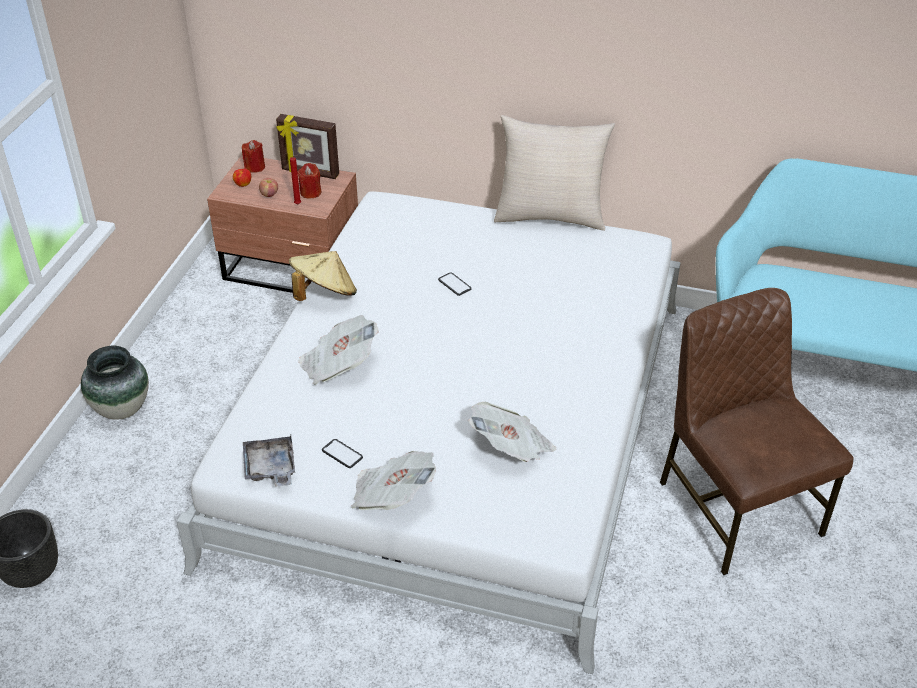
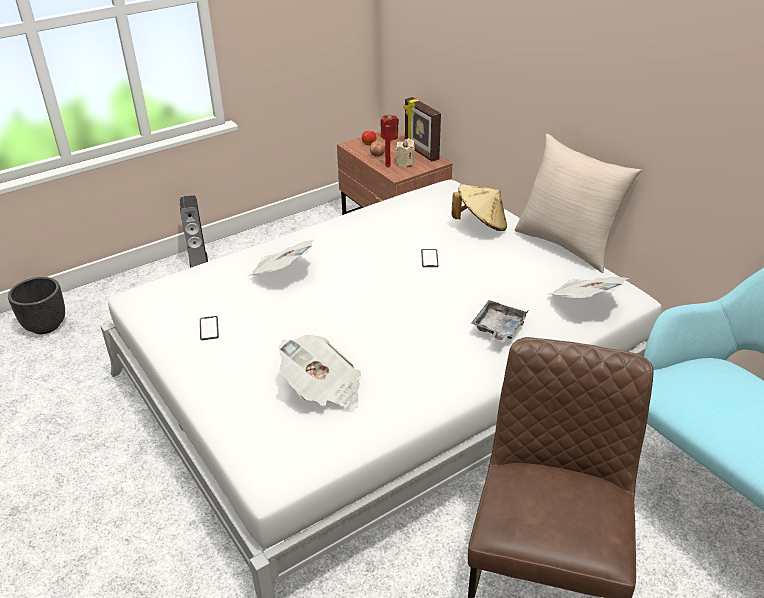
camera: 40 degrees right, 5 degrees down
(121, 408) = (198, 261): vase -> speaker
(270, 468) = (157, 313): grey tray -> grey tray (498, 328)
(310, 192) = (405, 163): red candle -> beige candle
(324, 294) = (333, 226): beige hat -> beige hat (480, 225)
(392, 496) = (201, 373): newspaper -> newspaper (584, 302)

